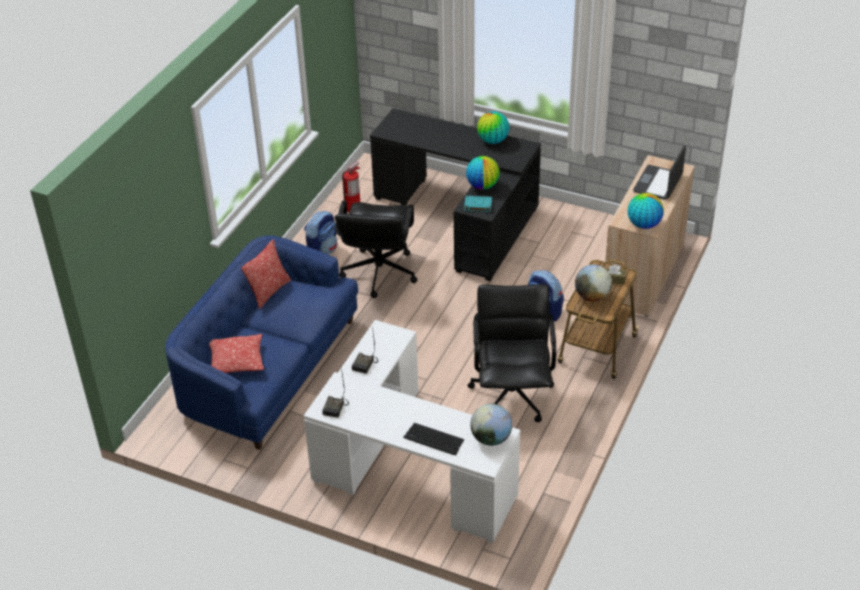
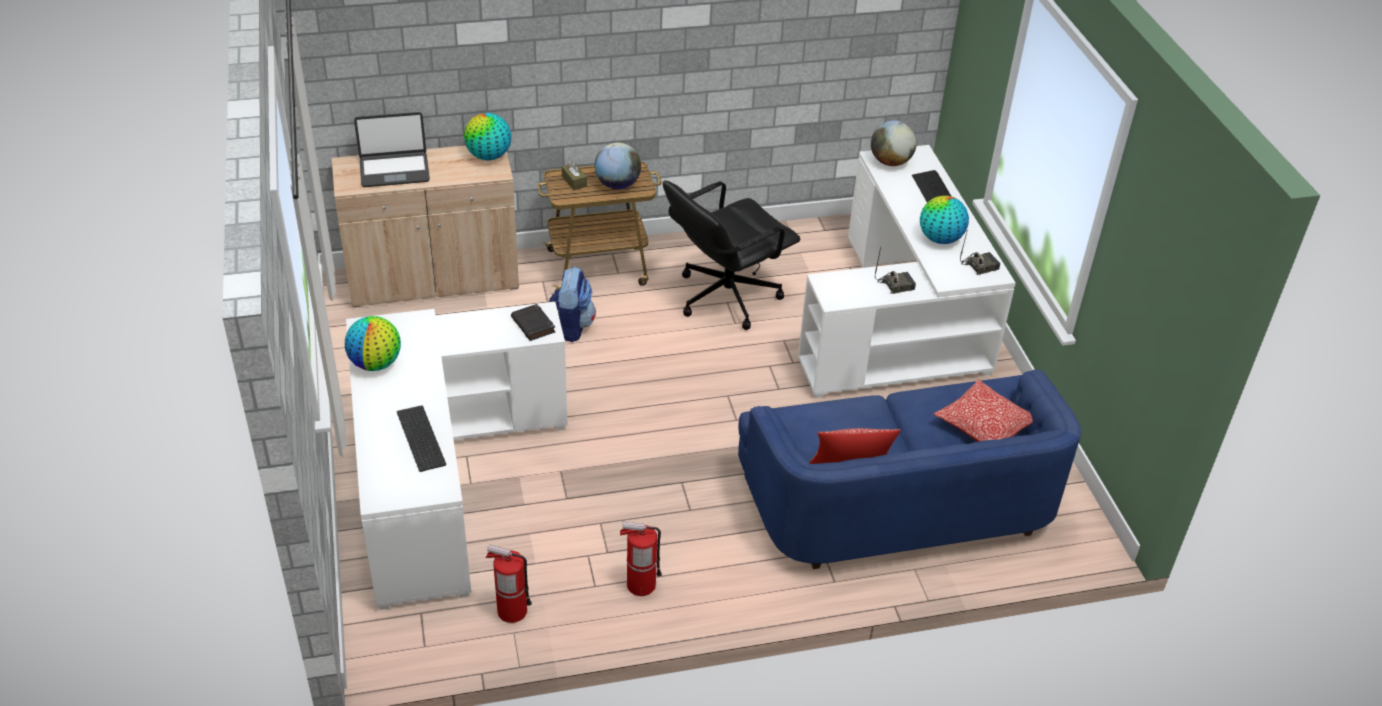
camera: 130 degrees left, 0 degrees up
(322, 251) = (640, 585): backpack -> fire extinguisher
(378, 273) = (632, 500): black office chair -> none
(424, 136) = (419, 438): none -> keyboard
(464, 217) = (439, 477): black desk -> white desk
(477, 205) = (533, 325): turquoise book -> black book
(482, 186) = (486, 339): globe -> globe (940, 239)

